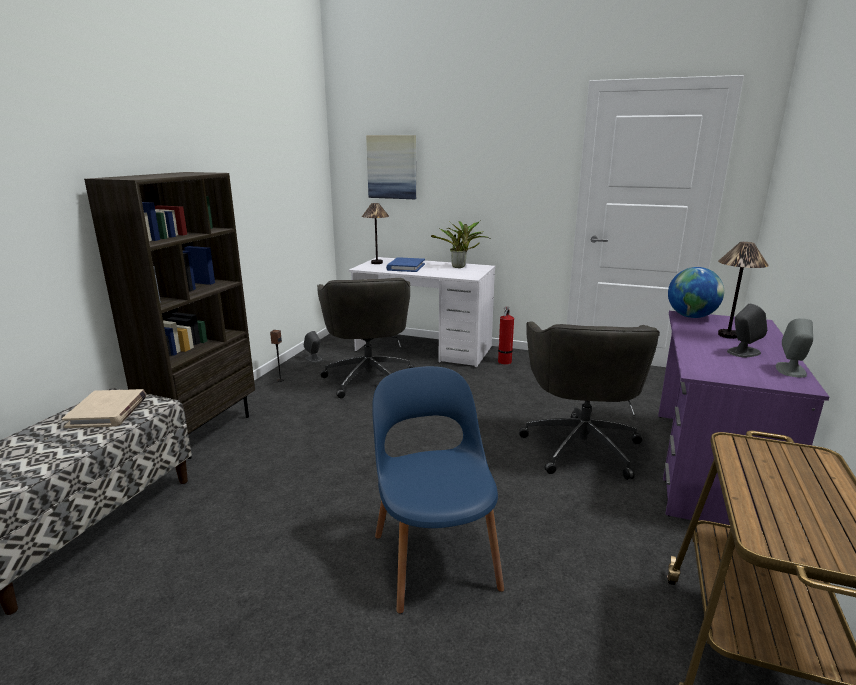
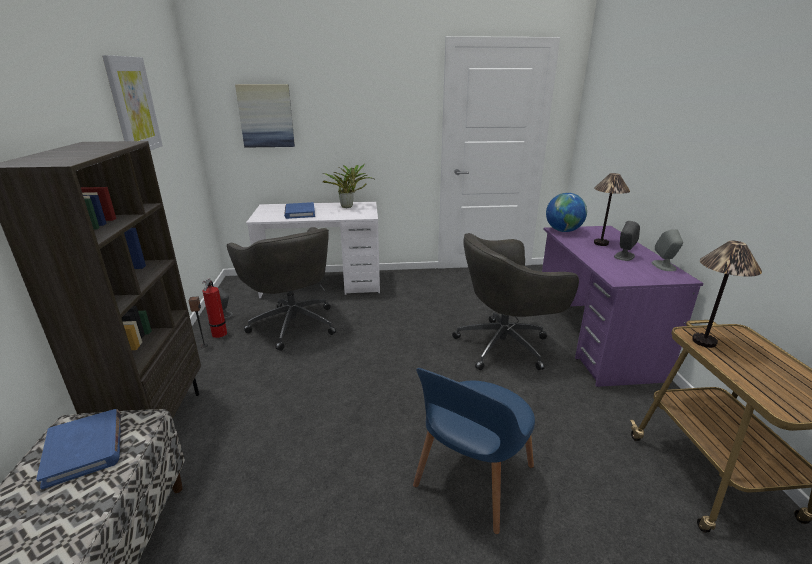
camera: 25 degrees left, 5 degrees up
(108, 412) = (85, 449): beige book -> blue book
(252, 148) = (133, 105): none -> picture
(377, 263) = (267, 211): table lamp -> table lamp (704, 342)
(434, 556) = (472, 480): blue chair -> blue chair turned 105 degrees counterclockwise
(504, 362) = (398, 284): fire extinguisher -> fire extinguisher (219, 335)
(581, 445) = (505, 345): grey office chair -> grey office chair turned 90 degrees clockwise

